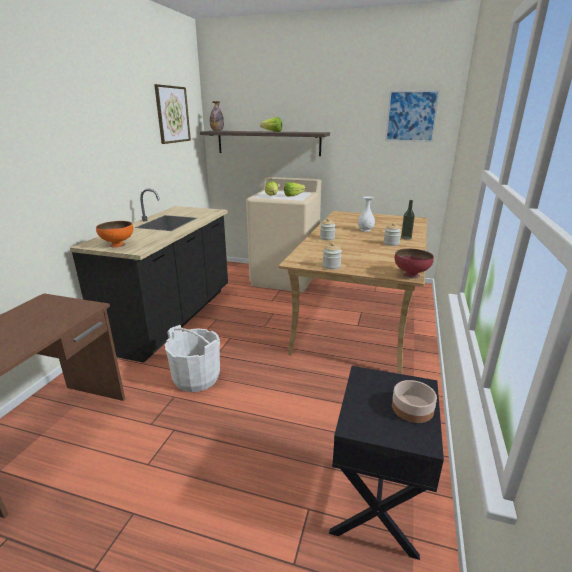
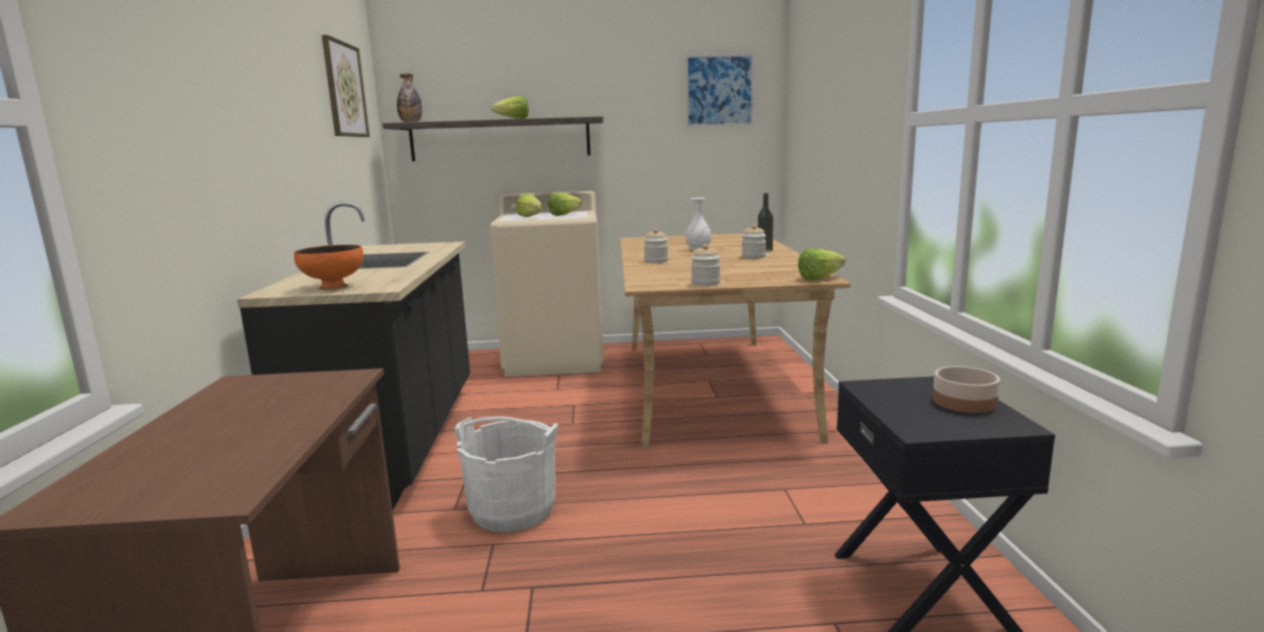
camera: 20 degrees left, 10 degrees down
(411, 275) = (823, 278): red bowl -> lettuce

